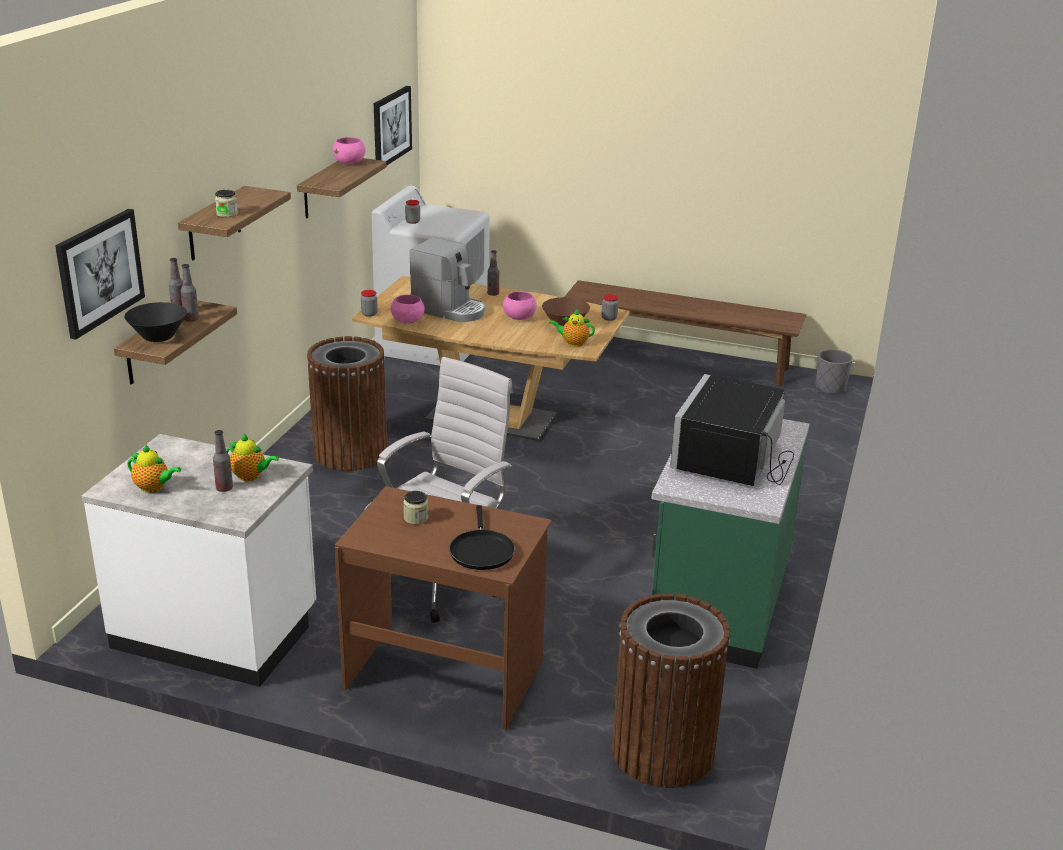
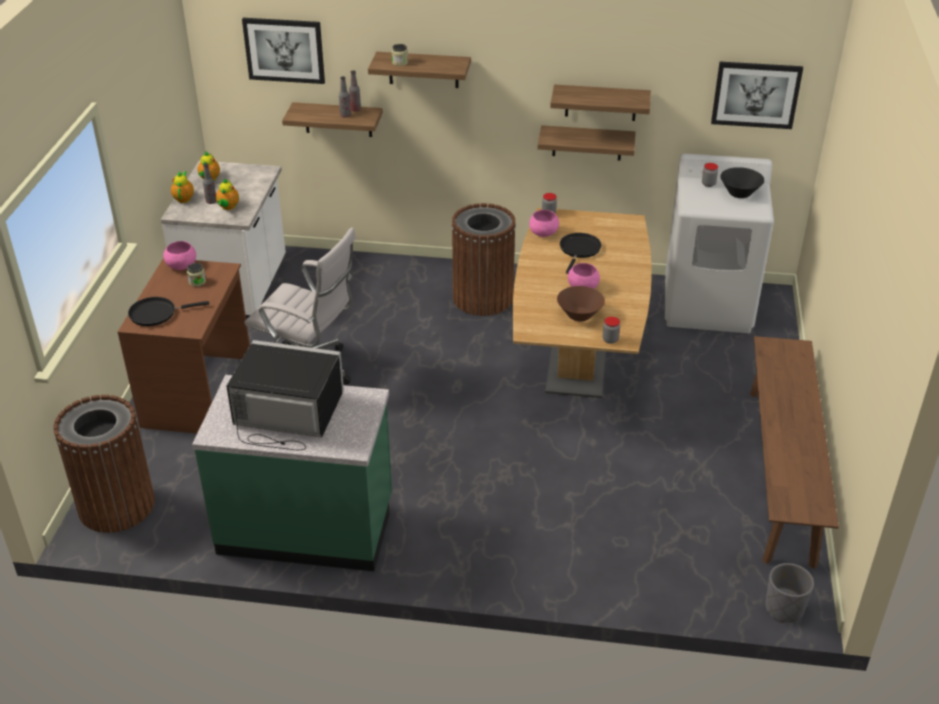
camera: 80 degrees right, 10 degrees up
(158, 337) = (312, 111): black bowl -> black bowl (739, 193)
(320, 240) = (587, 143): none -> shelf
(350, 163) = (629, 95): pink bowl -> pink bowl (181, 266)
(449, 310) = (579, 250): coffee machine -> black frying pan
(493, 294) = (631, 267): bottle -> none
(573, 343) = (539, 324): teapot -> teapot (184, 198)

